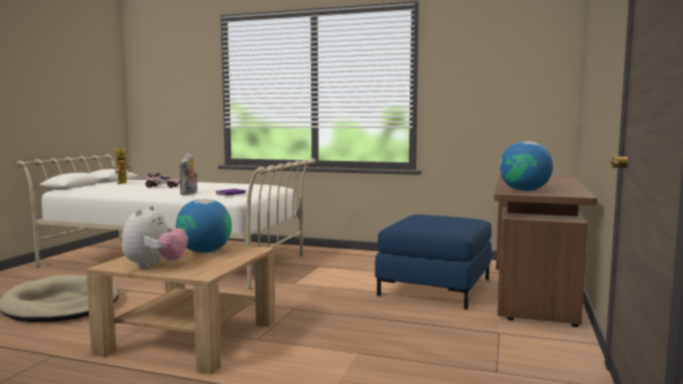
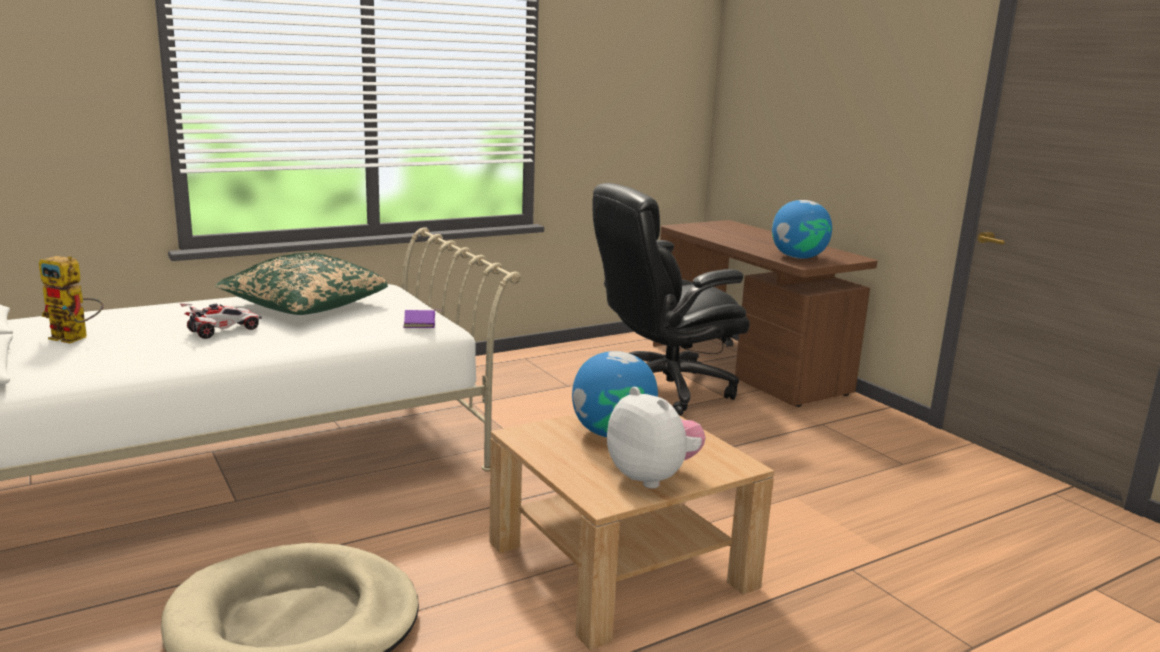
camera: 50 degrees left, 10 degrees up
(189, 193) = (349, 336): plush toy -> none
(219, 185) = (306, 304): none -> green pillow
(435, 287) = (662, 390): blue ottoman -> black office chair

